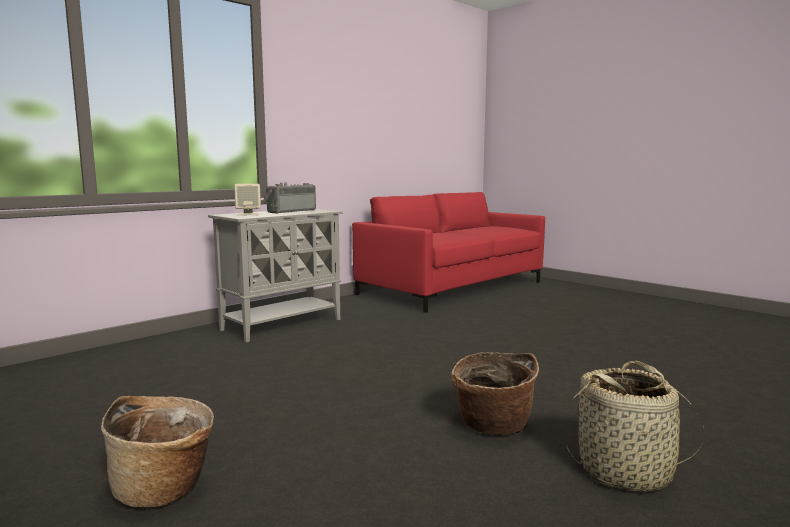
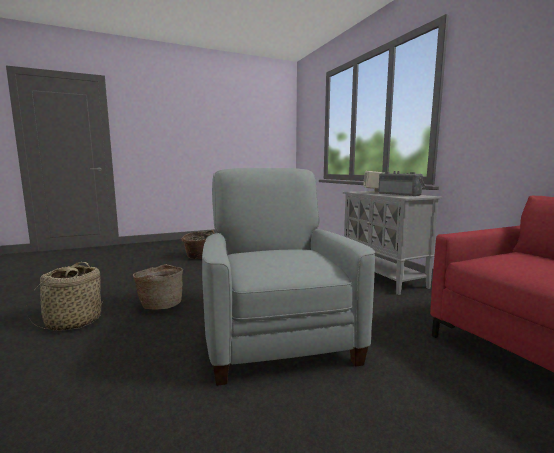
camera: 110 degrees right, 0 degrees up
(488, 351) = (277, 336): none -> grey armchair

